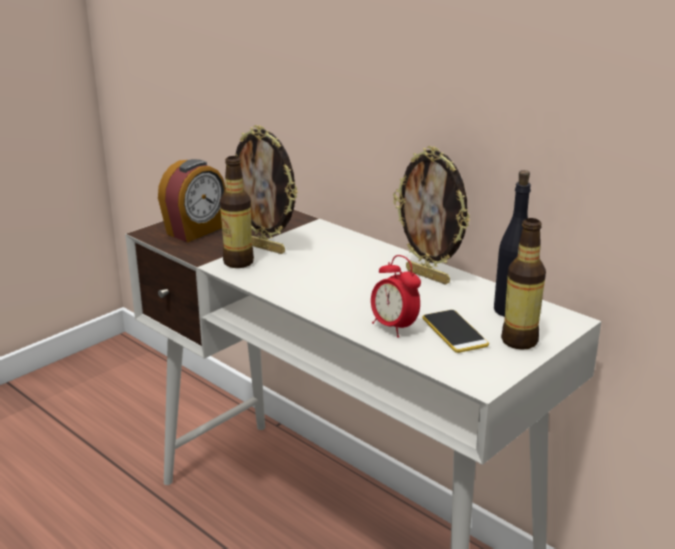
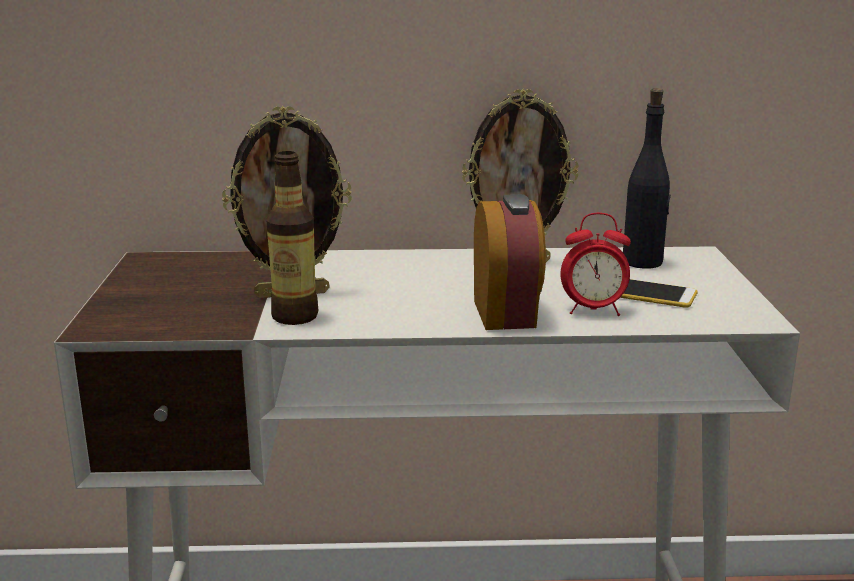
camera: 45 degrees left, 5 degrees down
(195, 231) = (159, 307): alarm clock -> alarm clock (506, 314)
(519, 341) = (704, 280): bottle -> none

